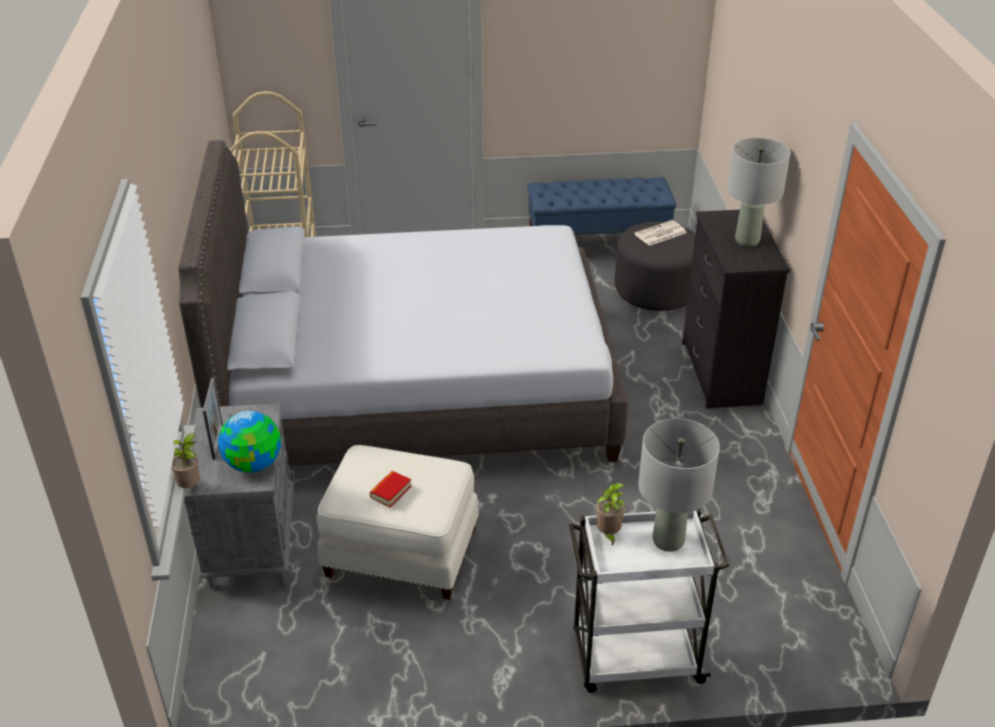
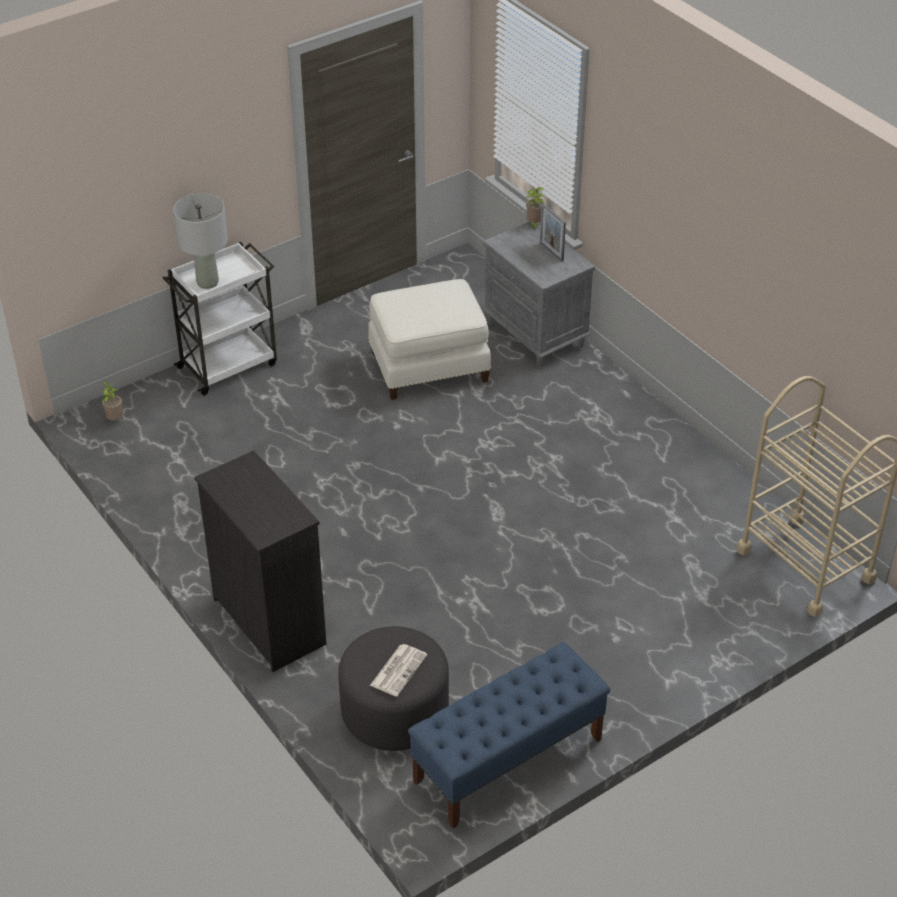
camera: 150 degrees right, 5 degrees up
(254, 464) = (512, 248): globe -> none
(390, 492) = (425, 297): book -> none
(416, 388) = (538, 489): grey bed -> none
(608, 534) = (247, 273): potted plant -> potted plant (115, 419)
(747, 241) = (249, 498): grey table lamp -> none

